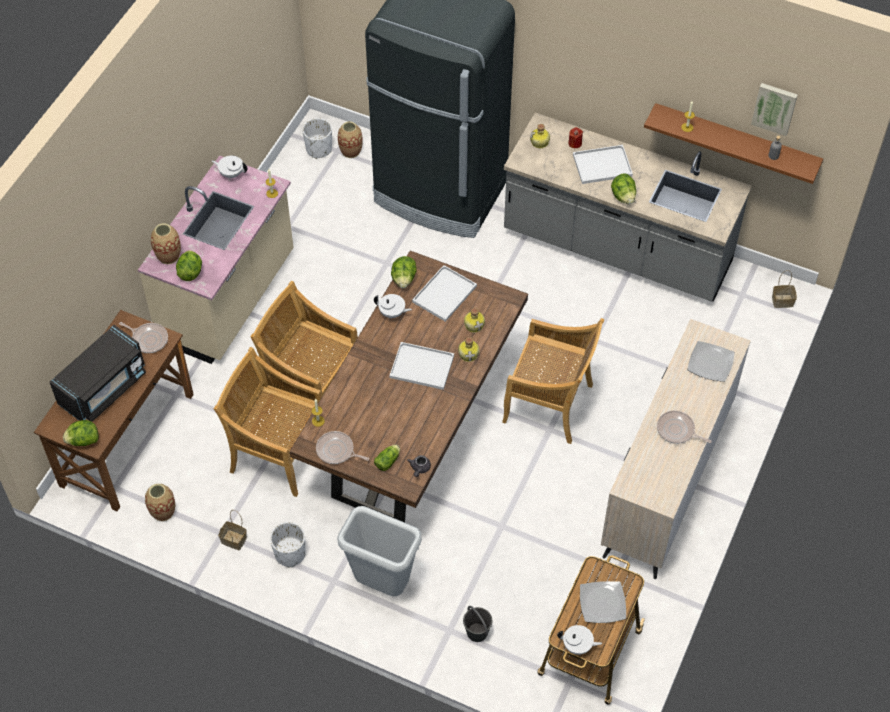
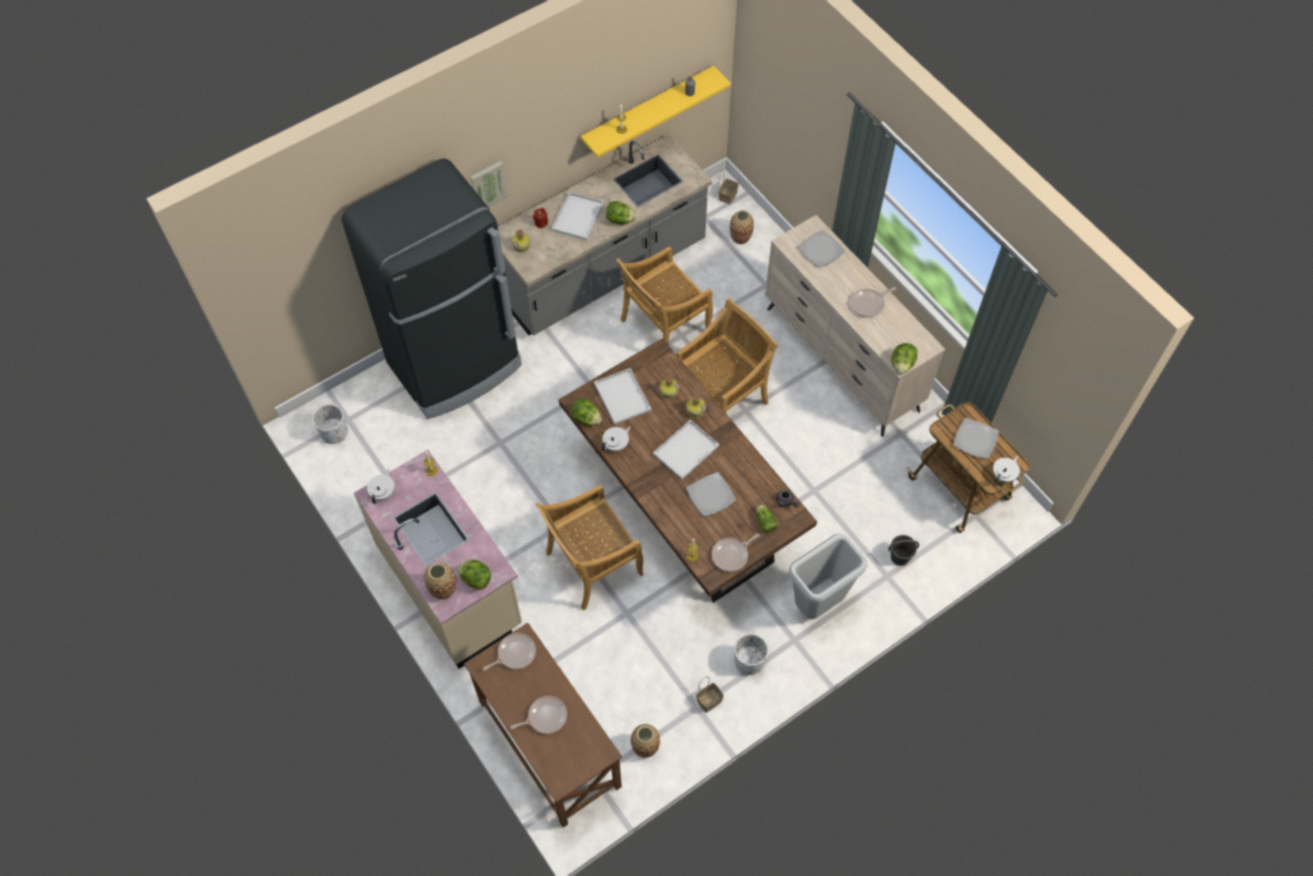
camera: 60 degrees left, 5 degrees up
(83, 440) = (594, 760): lettuce -> lettuce (902, 364)
(104, 388) = (545, 716): black microwave -> frying pan
(231, 173) = (383, 492): white teapot -> white teapot turned 150 degrees clockwise
(277, 454) = (643, 624): beige chair -> beige chair (664, 327)
(351, 151) = (356, 409): vase -> vase (740, 237)
(387, 406) = (710, 495): none -> plate
(735, 141) = (648, 110): brown shelf -> yellow shelf
(774, 107) = (671, 57): picture -> picture (488, 185)

